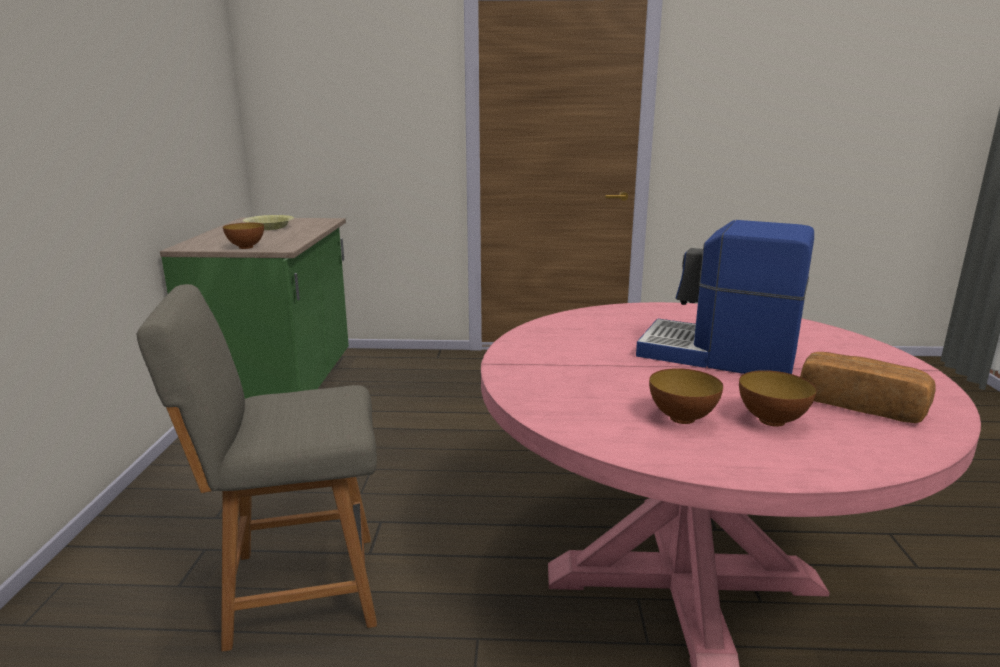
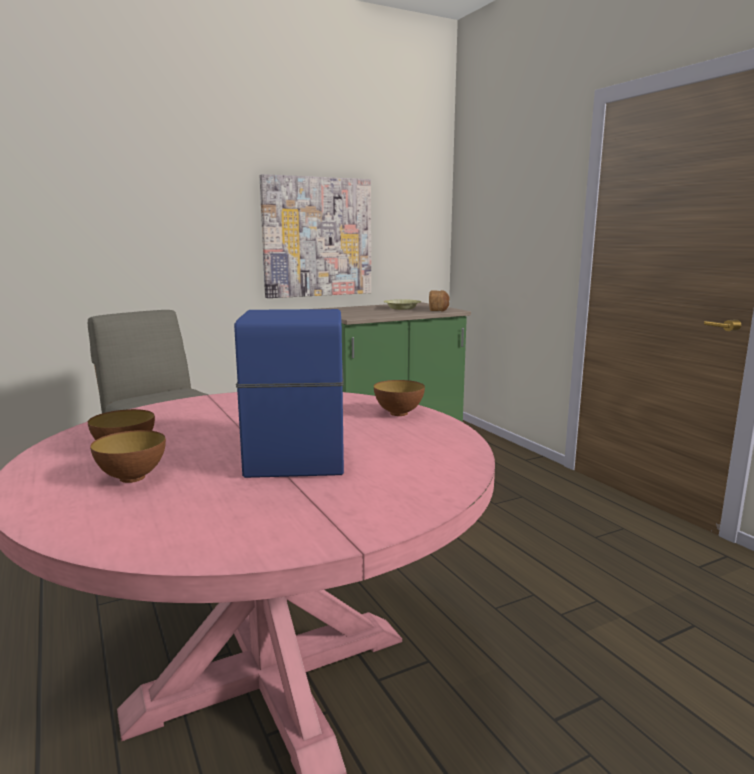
camera: 60 degrees right, 5 degrees down
(148, 141) = (317, 237): none -> picture
(246, 247) = (341, 314): bowl -> bowl (398, 413)
(860, 405) = (193, 510): bread -> bread (439, 309)

